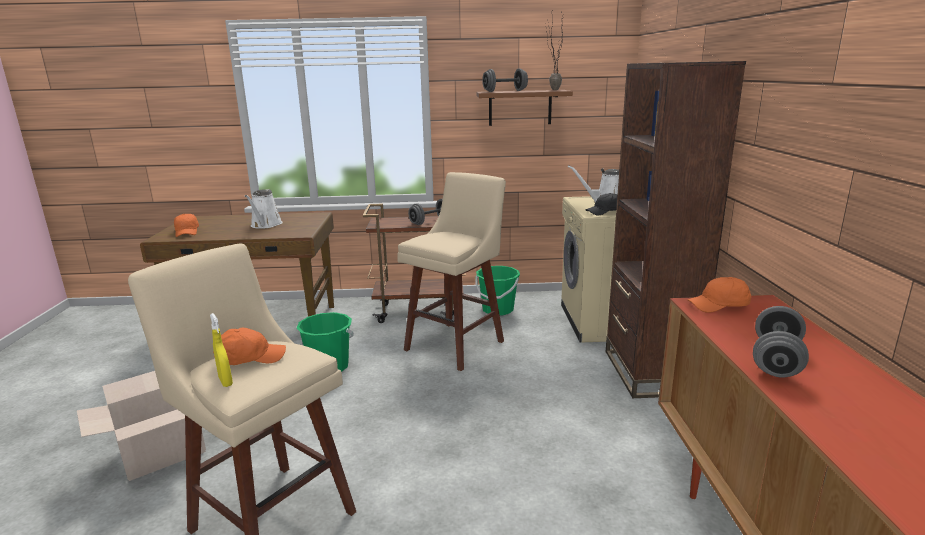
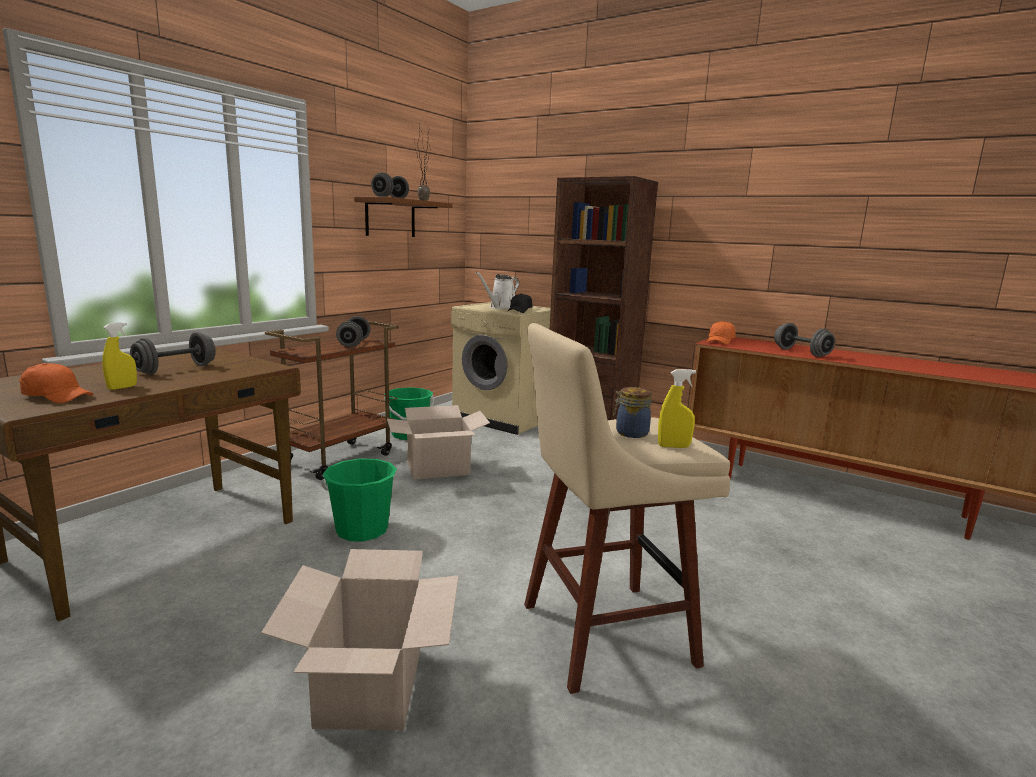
camera: 55 degrees left, 5 degrees down
(215, 232) = (122, 387): none -> yellow spray bottle
(250, 358) = (630, 433): orange cap -> jar
(265, 225) = (176, 369): white watering can -> grey dumbbell
(456, 345) = (438, 468): beige stool -> cardboard box

